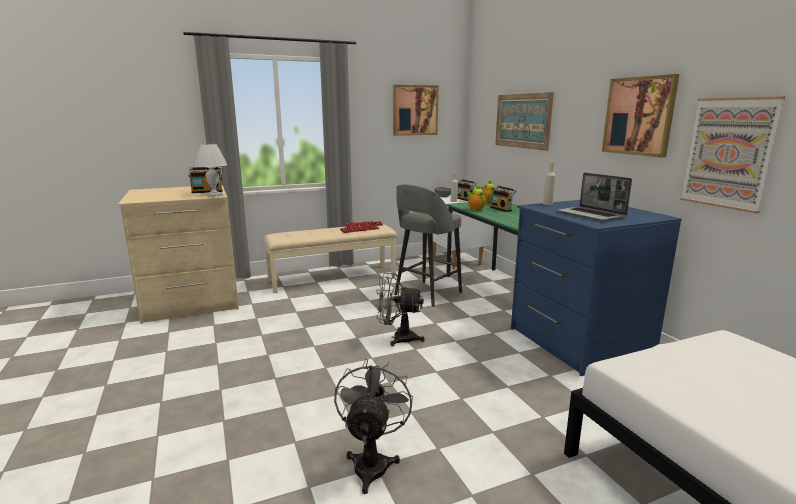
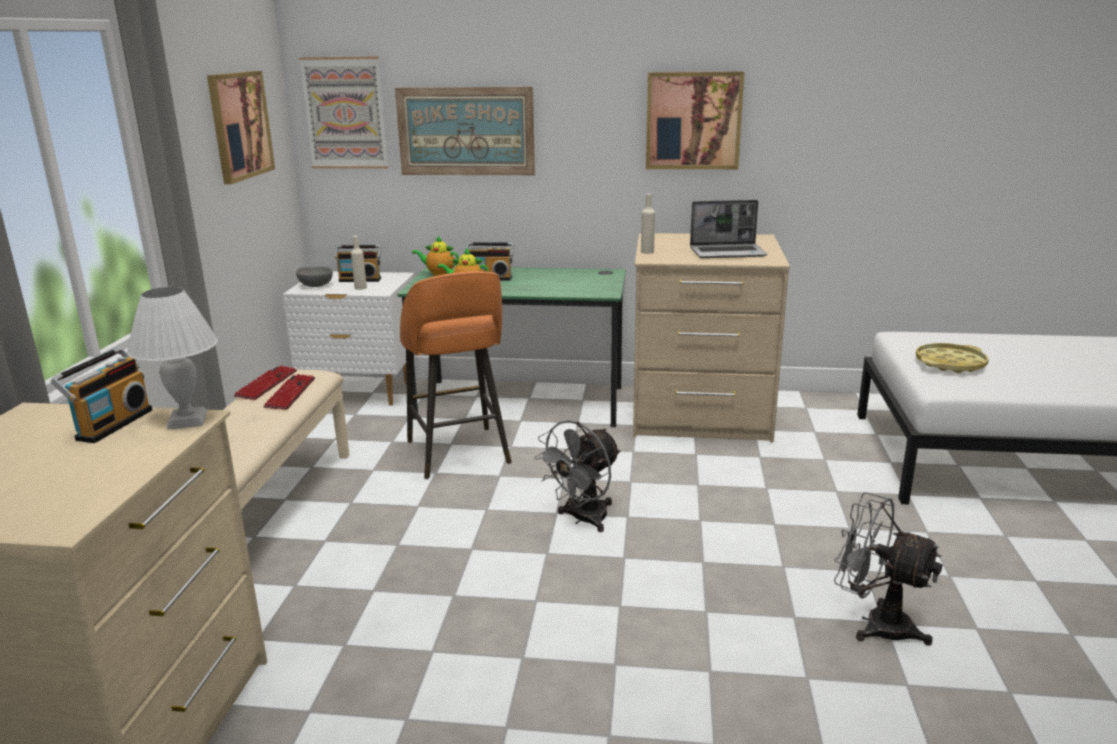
camera: 60 degrees left, 5 degrees up
(426, 294) = (459, 454): grey stool -> orange stool
(577, 342) = (700, 415): blue dresser -> beige dresser
(696, 365) = (950, 363): none -> yellow tray
(728, 153) = (811, 158): picture -> picture (345, 113)

